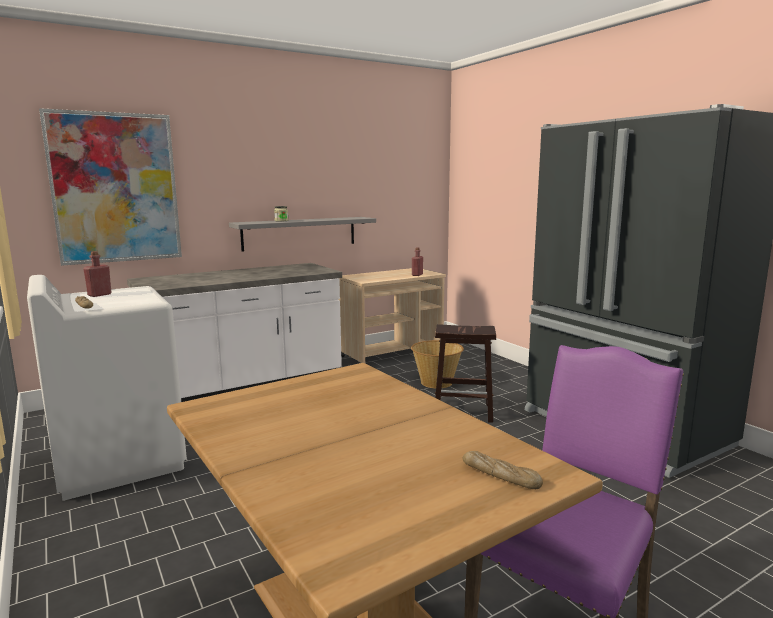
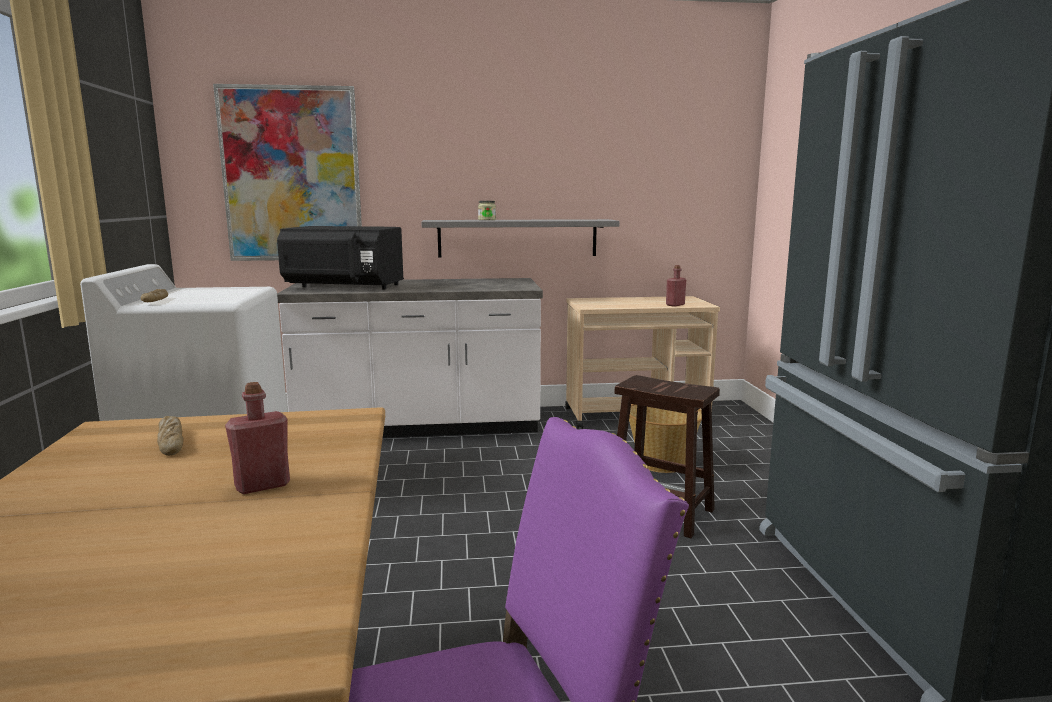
camera: 25 degrees right, 0 degrees up
(99, 295) = (202, 291): red bottle -> red bottle (262, 485)
(184, 281) = (344, 287): none -> black microwave
(500, 476) = (206, 625): bread -> bread (171, 442)

